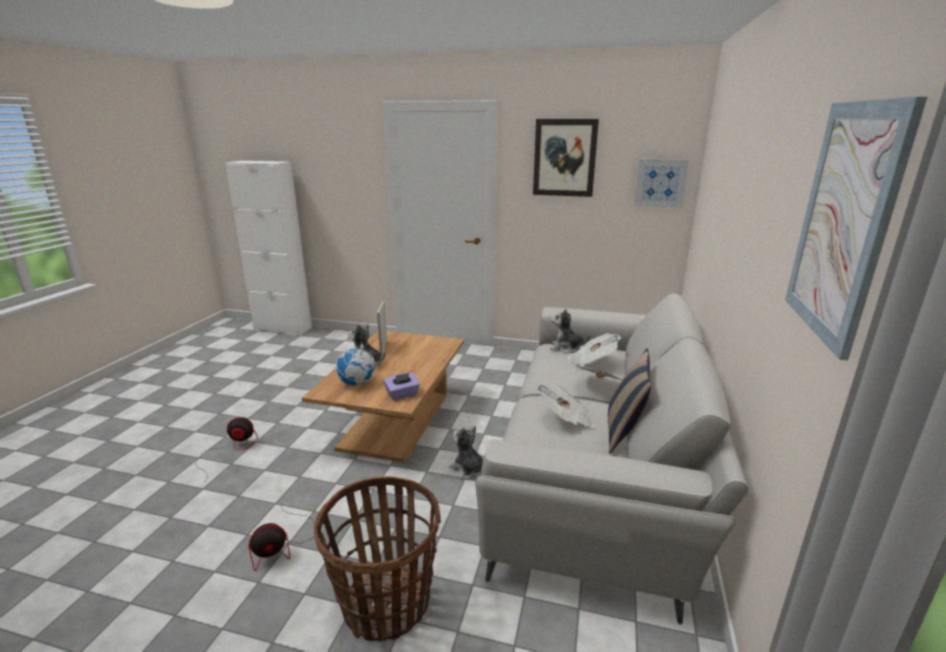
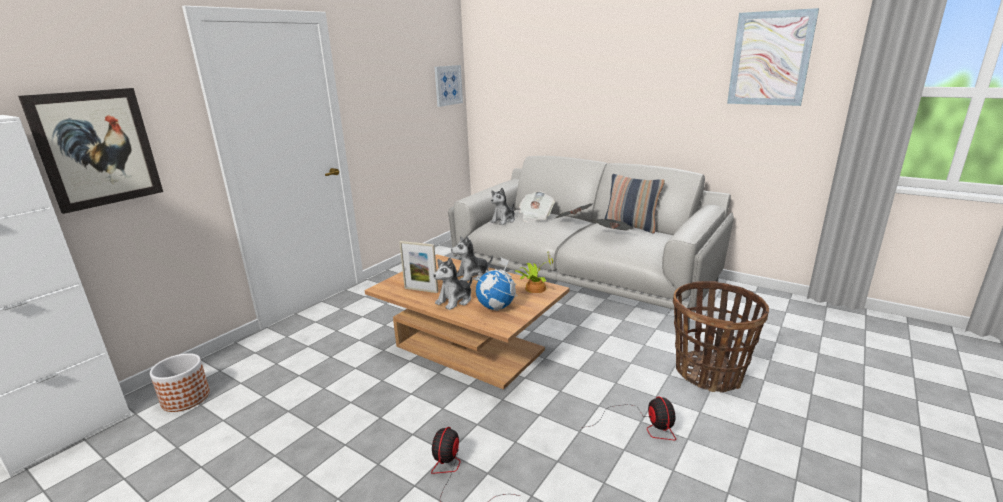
camera: 70 degrees left, 0 degrees up
(315, 341) = (185, 398): none -> planter
(402, 394) = (534, 288): purple tissue box -> potted plant
(468, 470) = (568, 322): plush toy -> plush toy (472, 276)
(564, 158) = (389, 70): picture -> picture (97, 148)

